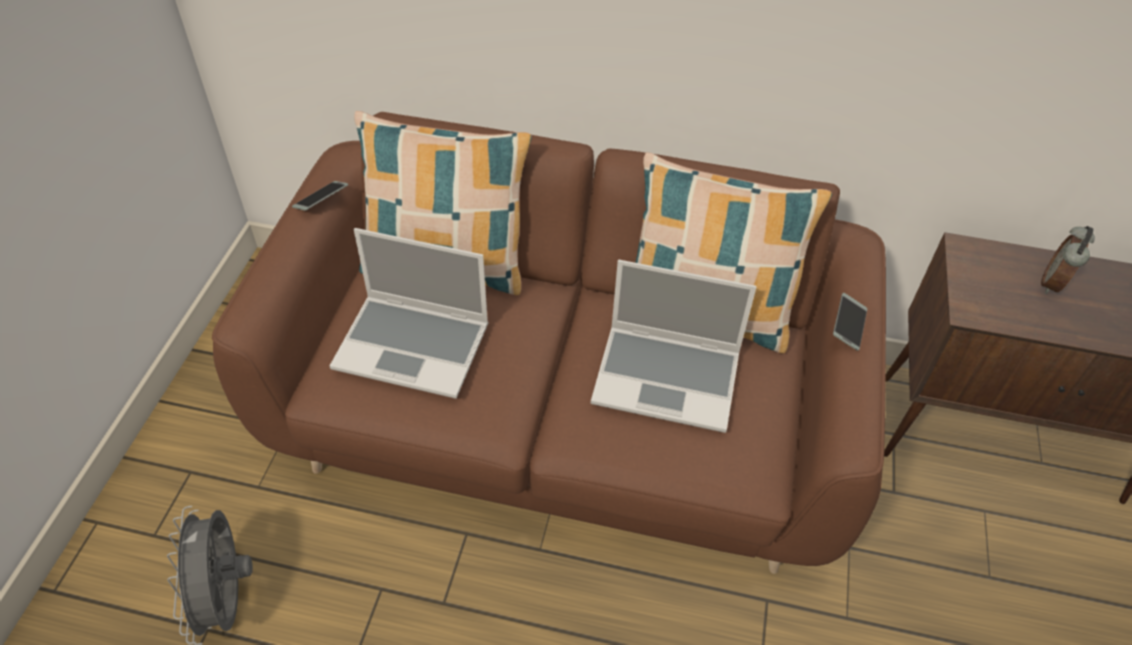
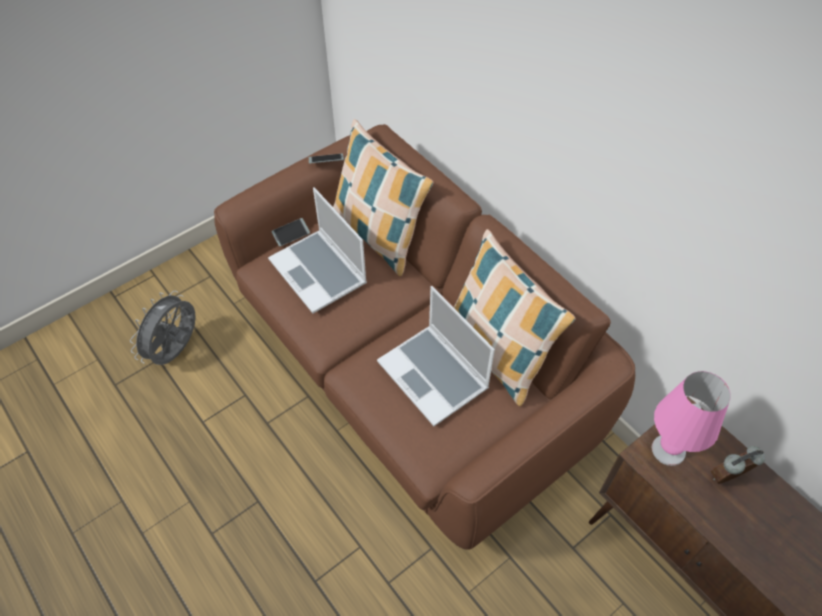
camera: 40 degrees right, 5 degrees up
(848, 326) = (544, 411): phone -> phone (291, 234)
(984, 292) = (668, 450): none -> pink table lamp

